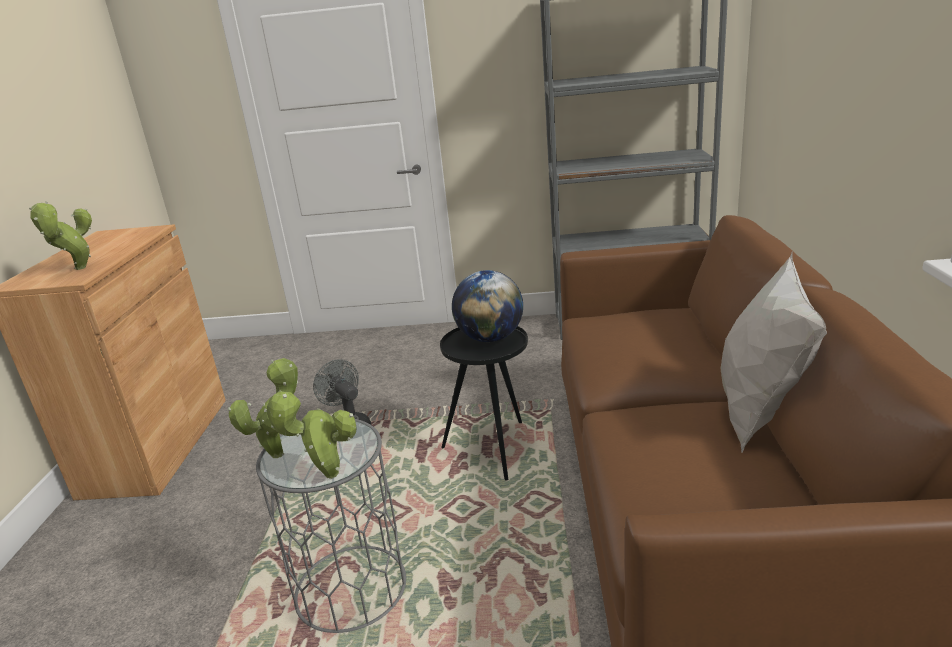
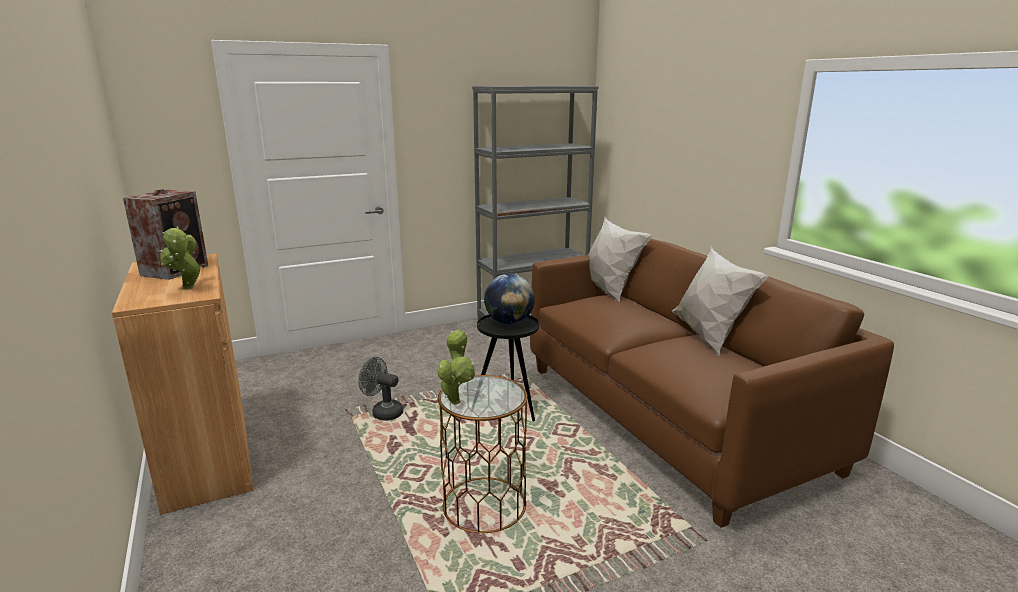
camera: 30 degrees left, 5 degrees down
(110, 244) = (177, 270): none -> speaker
(326, 475) = (507, 406): potted plant -> none
(351, 587) = (484, 504): grey side table -> brown side table
(680, 303) = (608, 291): none -> white pillow

